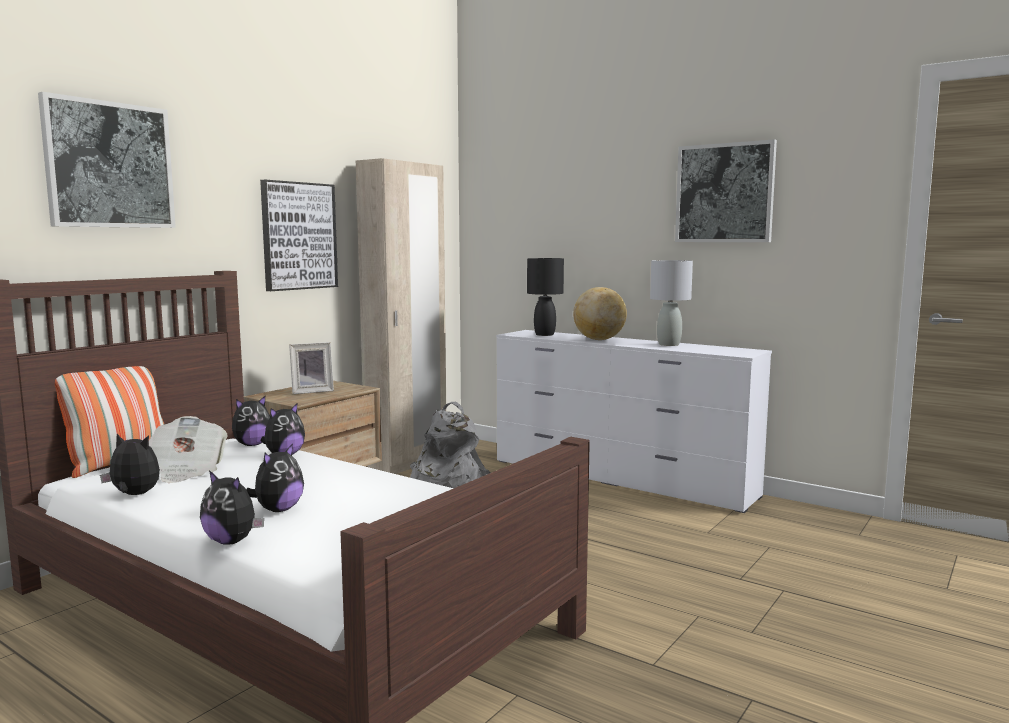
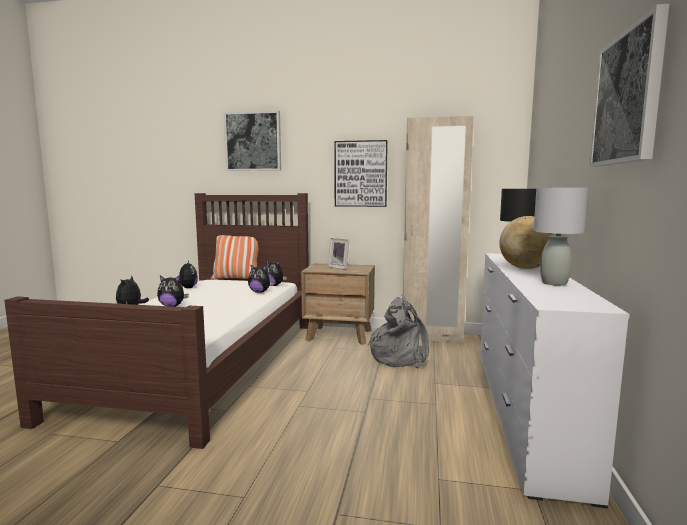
camera: 65 degrees right, 0 degrees up
(186, 470) = (225, 286): newspaper -> none

